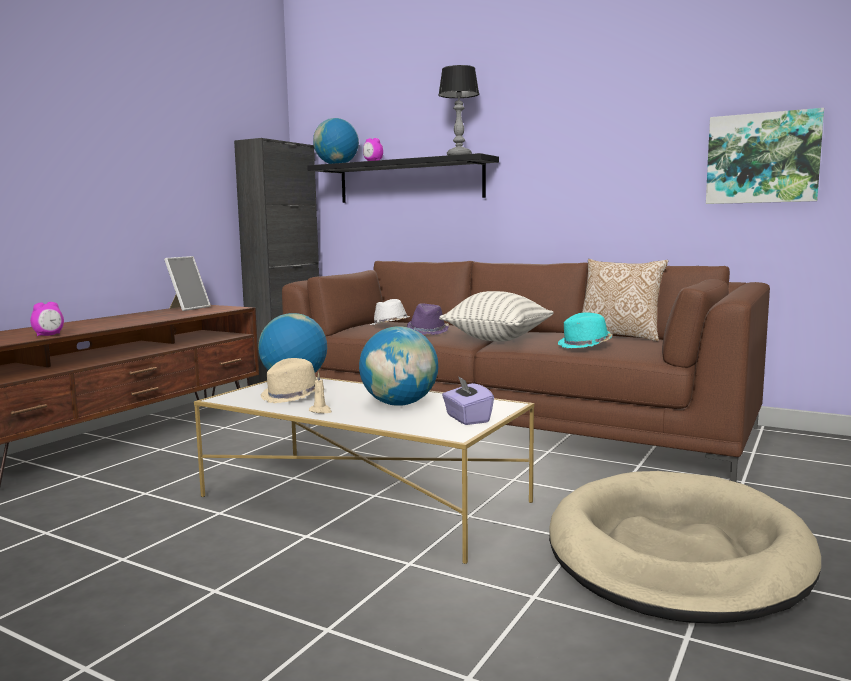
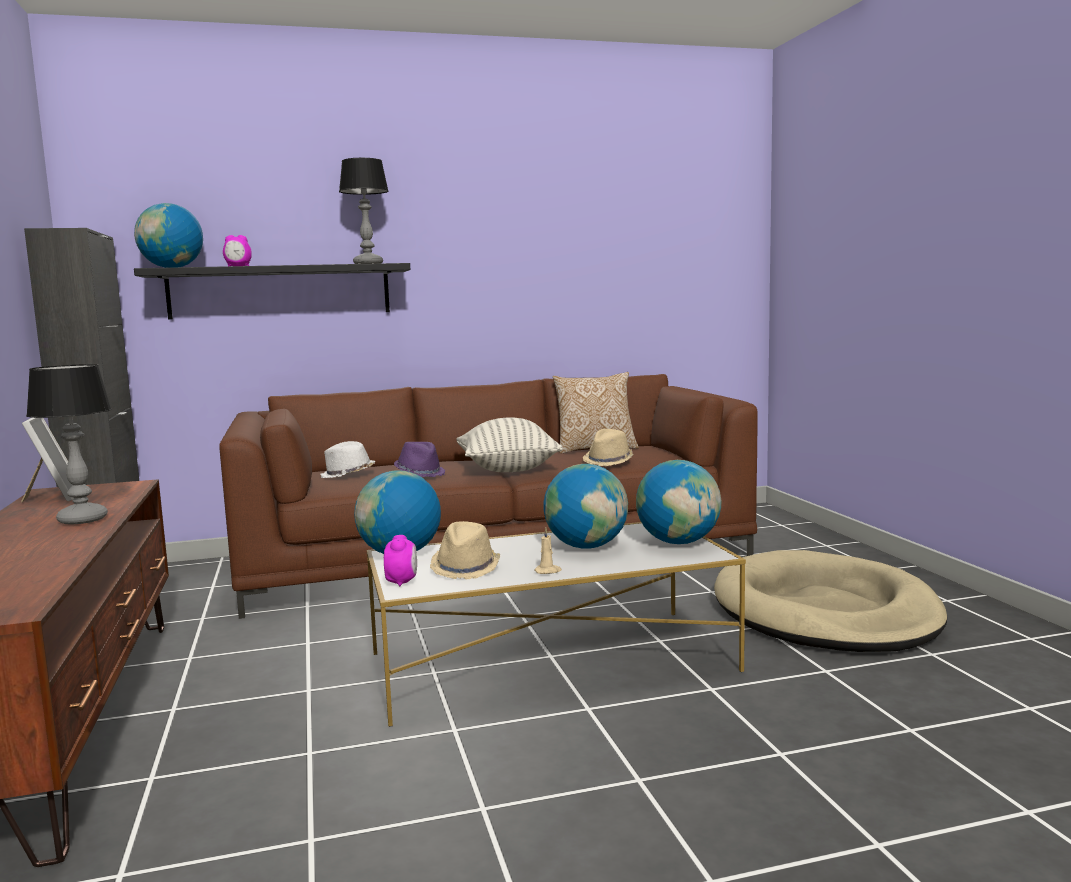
camera: 45 degrees left, 0 degrees up
(49, 335) = (51, 569): alarm clock -> alarm clock (402, 582)
(148, 319) = (82, 520): none -> table lamp
(467, 419) = (678, 542): purple tissue box -> globe
(585, 345) = (609, 461): turquoise hat -> beige hat
(762, 158) = (660, 277): picture -> none

